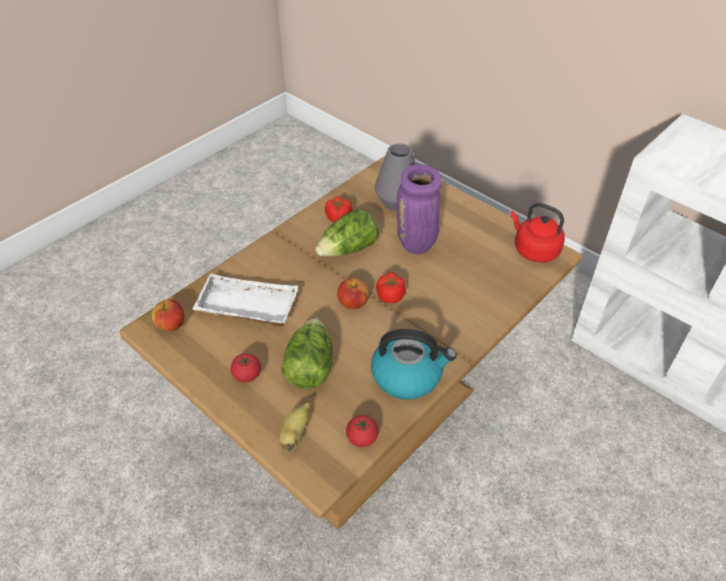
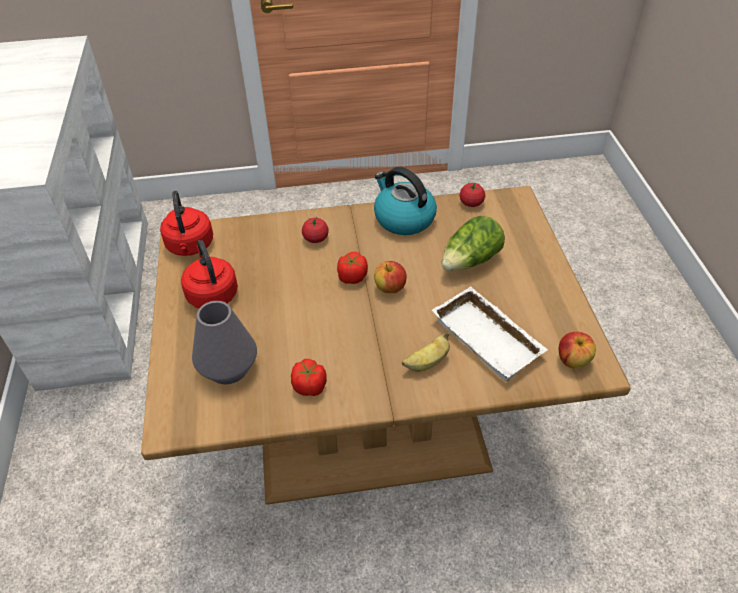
camera: 140 degrees left, 0 degrees up
(247, 375) = (526, 280): tomato -> tomato (315, 238)
(295, 434) = (516, 226): banana -> banana (427, 363)
(348, 250) = (340, 341): lettuce -> none
(417, 245) = (273, 308): purple vase -> none
(469, 231) = (212, 293): none -> red kettle

